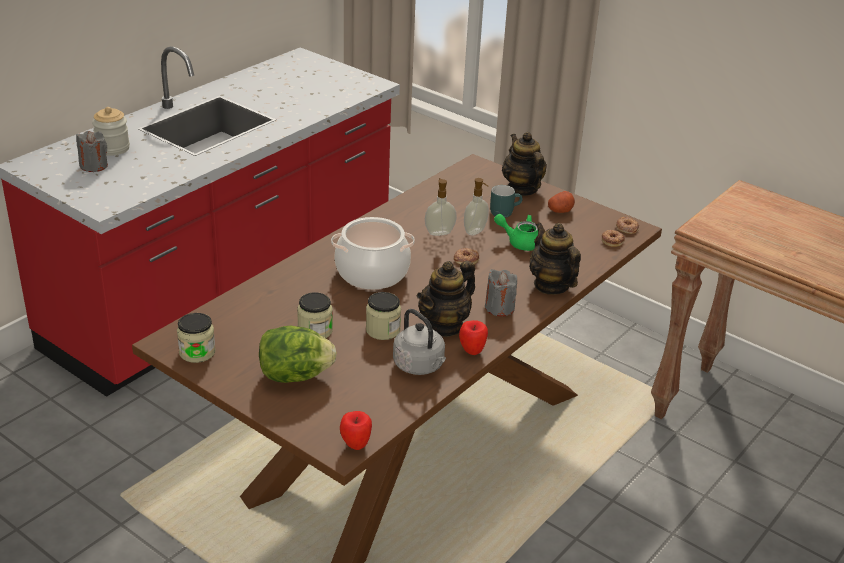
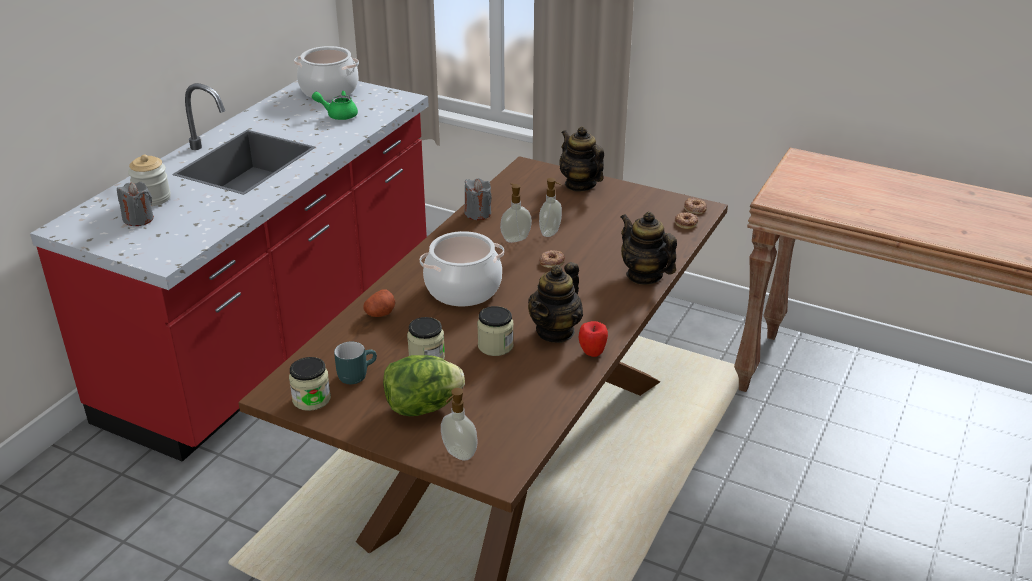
camera: 10 degrees left, 0 degrees up
(309, 67) = (329, 90): none -> cooking pot
(312, 424) = (458, 454): none -> soap dispenser
(355, 445) = (511, 469): apple -> none
(420, 366) = (546, 376): grey kettle -> none
(499, 308) = (602, 305): grey candle -> grey candle (477, 213)
(504, 211) = (571, 209): turquoise mug -> turquoise mug (355, 374)
(520, 242) = (598, 237): green teapot -> green teapot (338, 115)
(560, 211) = (625, 201): potato -> potato (380, 313)

